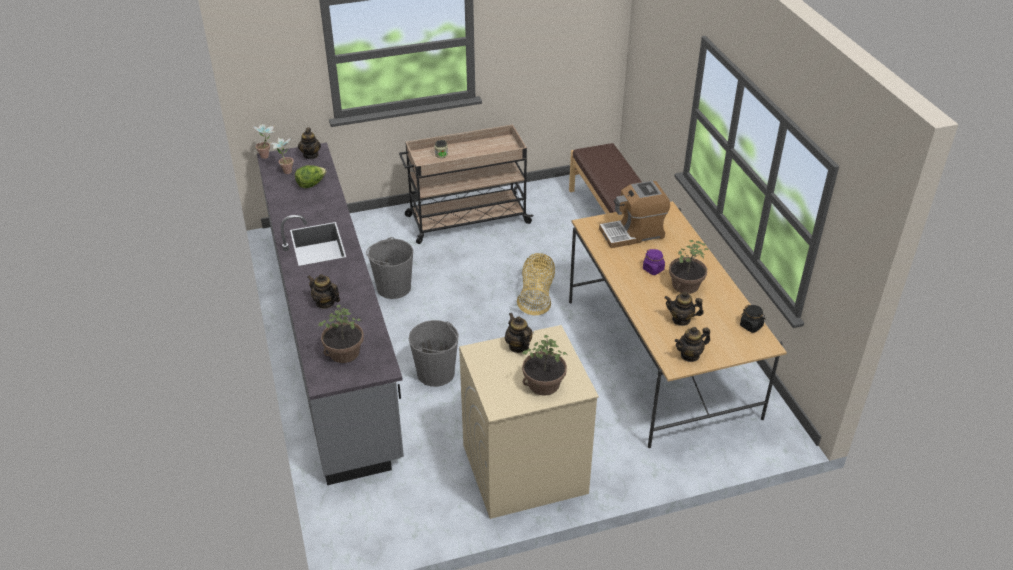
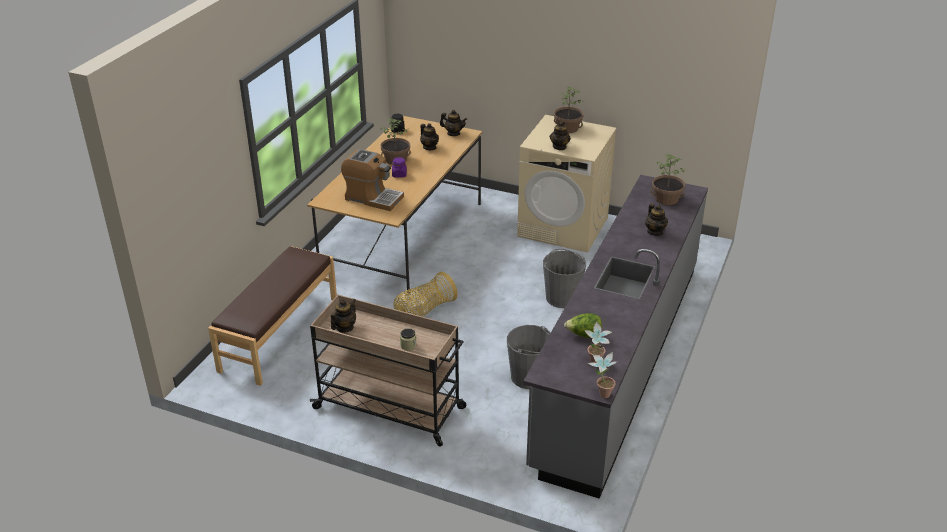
camera: 140 degrees left, 5 degrees down
(311, 155) = (554, 371): teapot -> teapot (344, 327)

